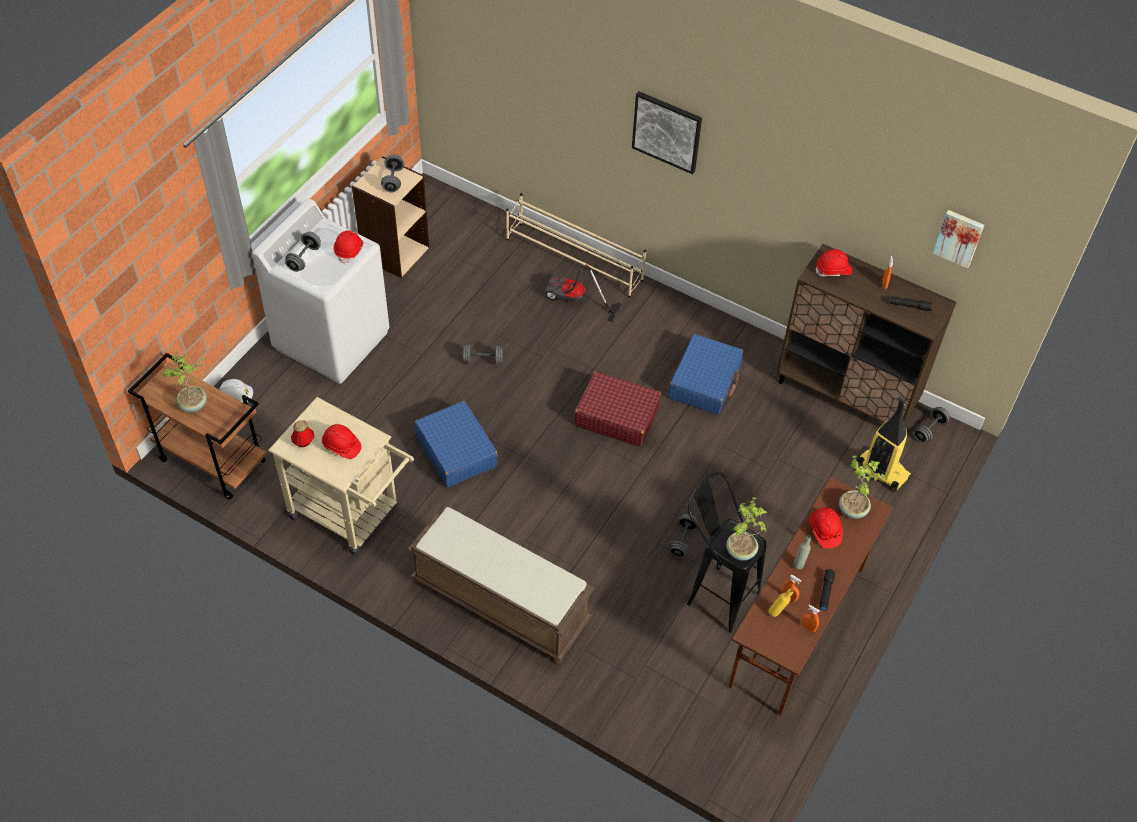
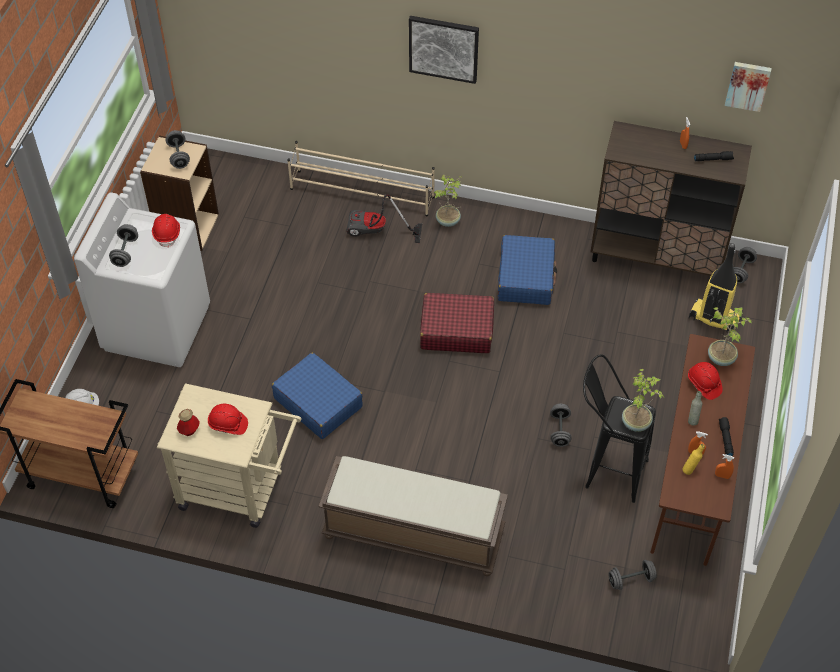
camera: 15 degrees left, 0 degrees up
(194, 405) = (61, 423): potted plant -> potted plant (448, 221)
(483, 360) = (311, 309): grey dumbbell -> grey dumbbell (631, 580)
(833, 270) = (633, 143): red hard hat -> none

